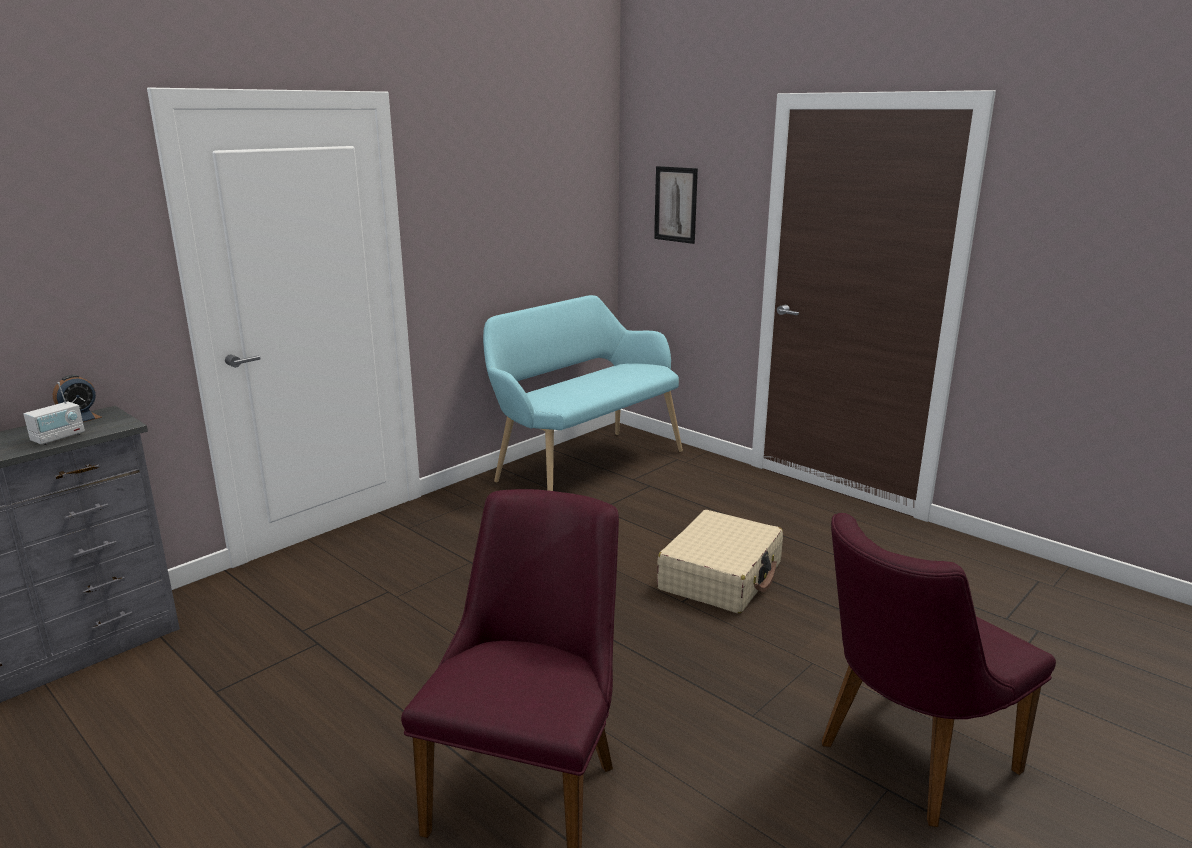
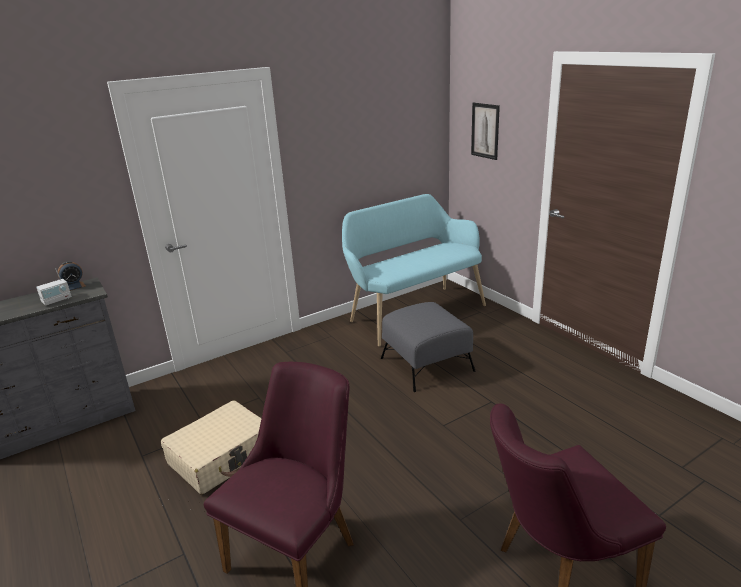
camera: 15 degrees right, 5 degrees up
(628, 528) = (426, 364): none -> grey ottoman
(721, 576) = (477, 409): beige suitcase -> beige suitcase (222, 456)

